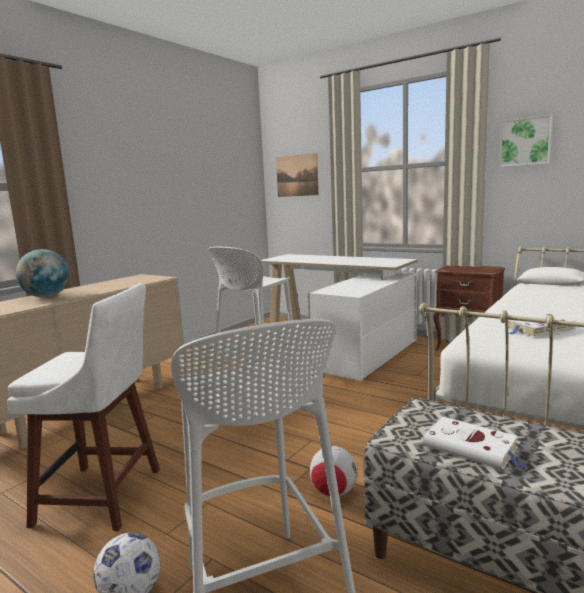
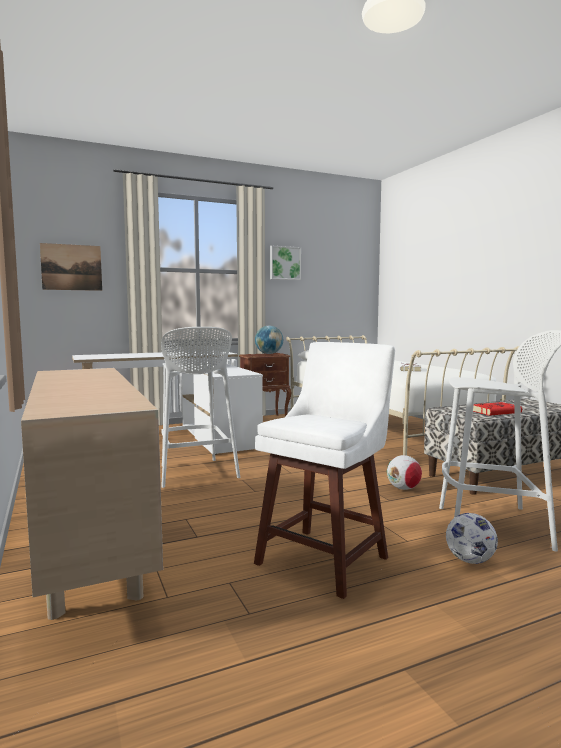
camera: 60 degrees left, 5 degrees down
(46, 296) = (72, 389): globe -> globe (269, 354)
(472, 448) = (497, 412): white book -> red book

